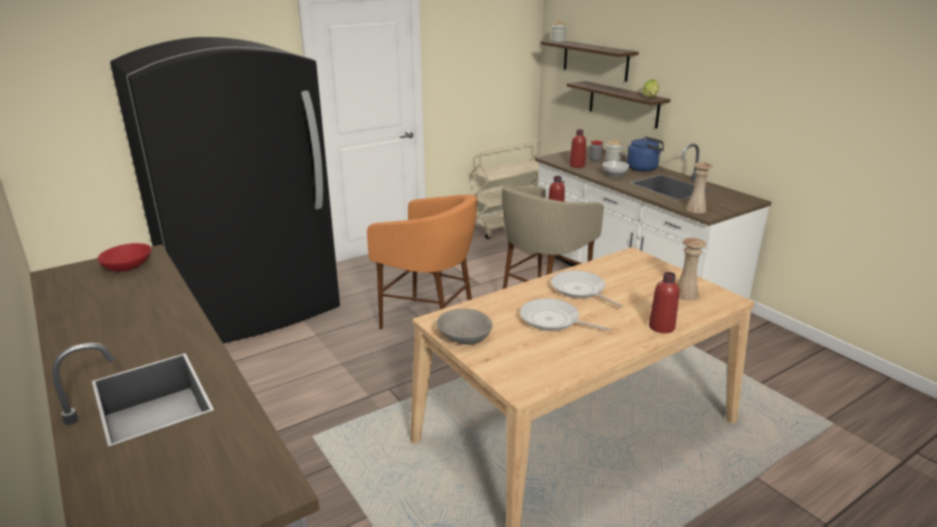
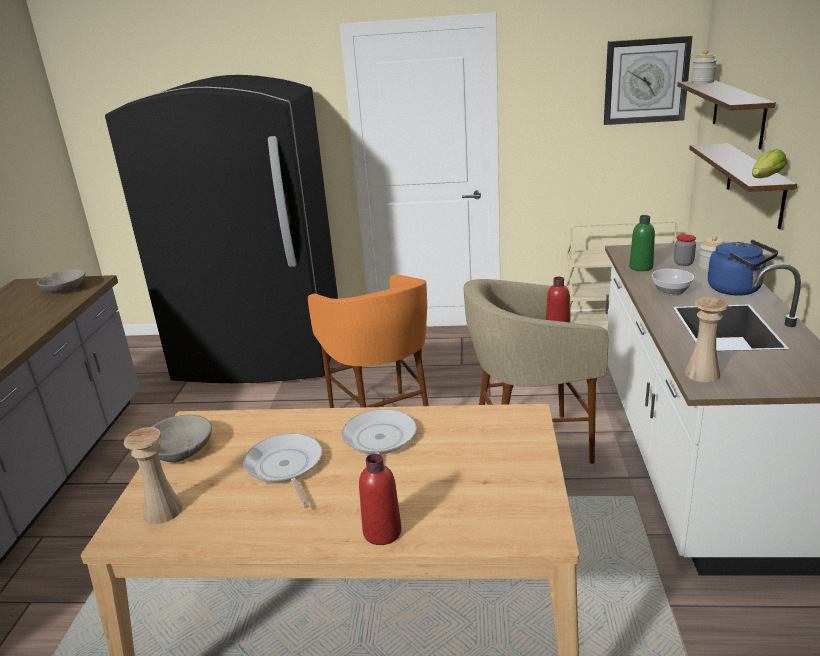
camera: 40 degrees right, 0 degrees up
(127, 266) = (65, 289): red bowl -> grey bowl
(512, 41) = (646, 81): none -> wall clock
(577, 165) = (641, 267): red bottle -> green bottle
(685, 294) = (496, 499): beige vase -> beige vase (163, 511)

